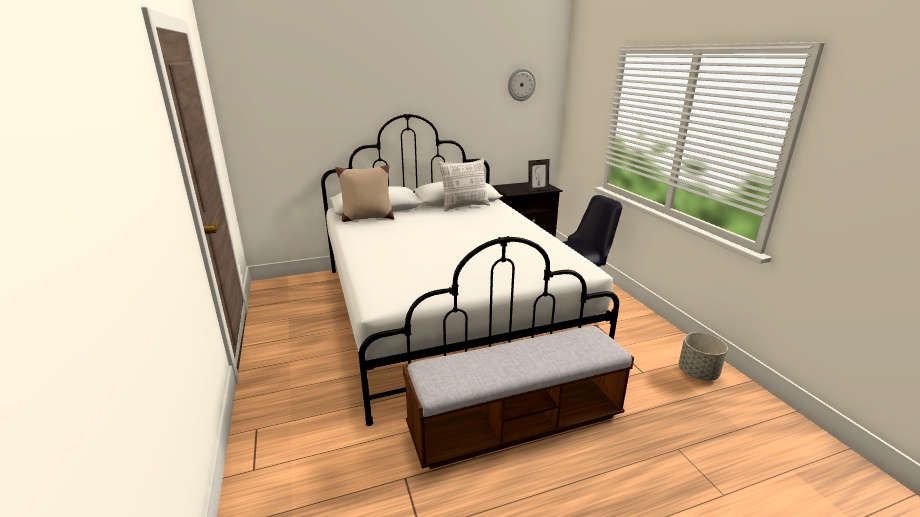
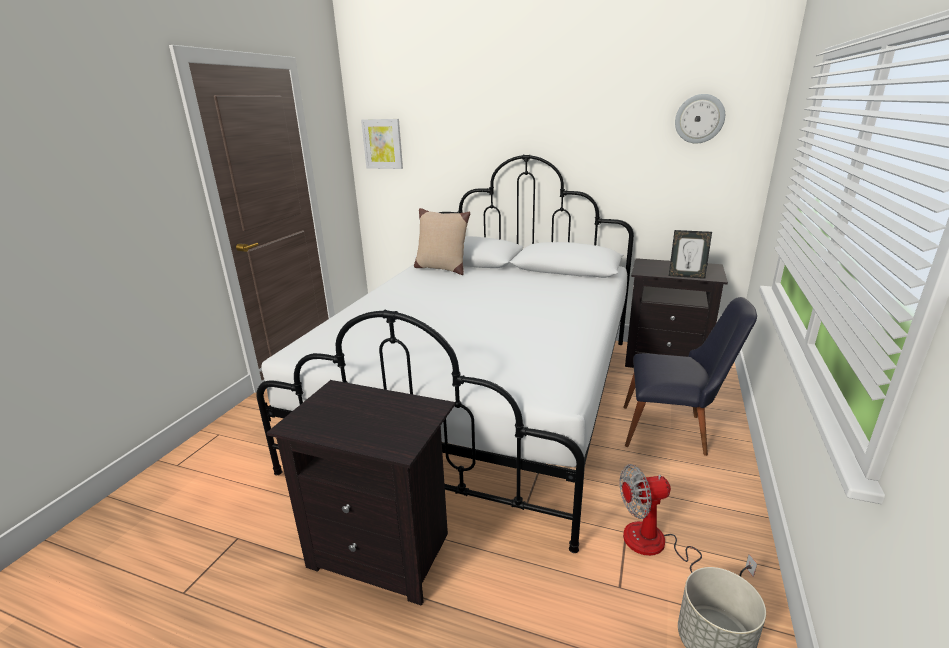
camera: 40 degrees right, 0 degrees up
(258, 110) = (383, 144): none -> picture
(464, 206) = (559, 277): pillow -> none
(516, 423) = (384, 550): bench -> black nightstand
(635, 347) = (659, 547): none -> fan

